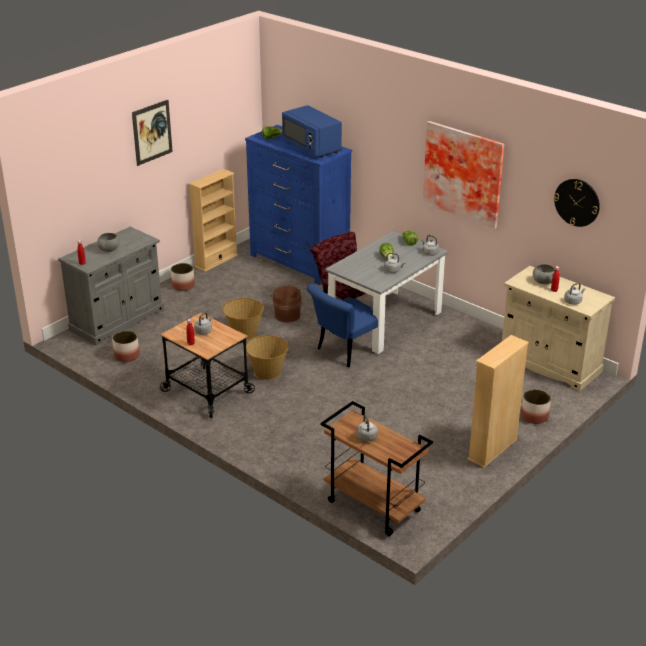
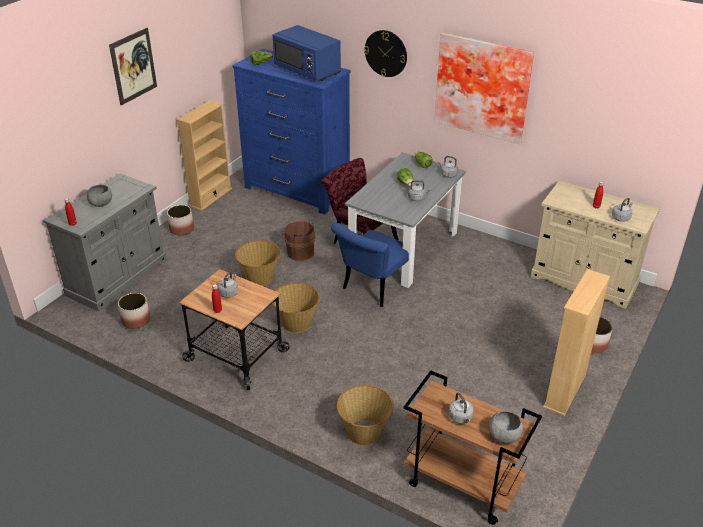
camera: 10 degrees left, 5 degrees up
(302, 460) = (364, 432): none -> basket
(543, 281) = (580, 198): grey bowl -> grey bowl (503, 436)
(577, 202) = (619, 111): wall clock -> wall clock (386, 53)

